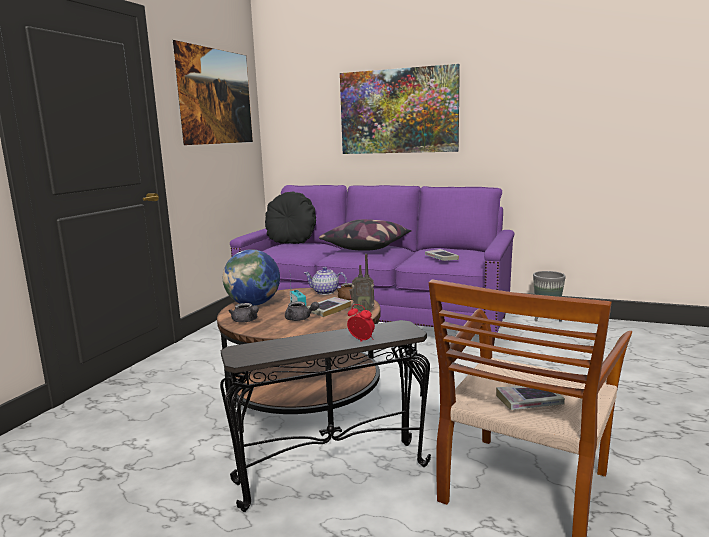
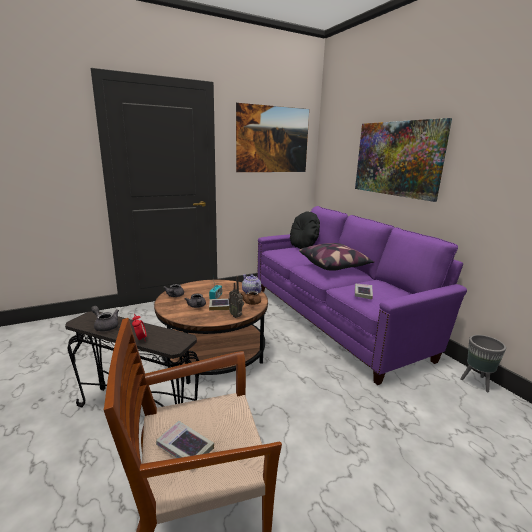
camera: 40 degrees right, 5 degrees up
(253, 304) = (201, 286): globe -> none
(288, 349) = (105, 326): none -> grey teapot

